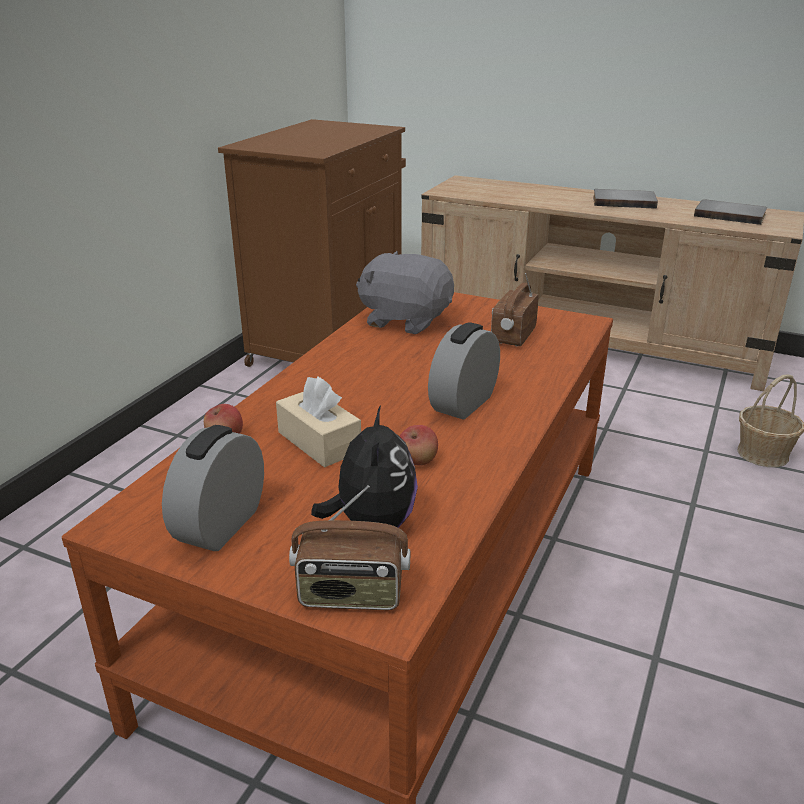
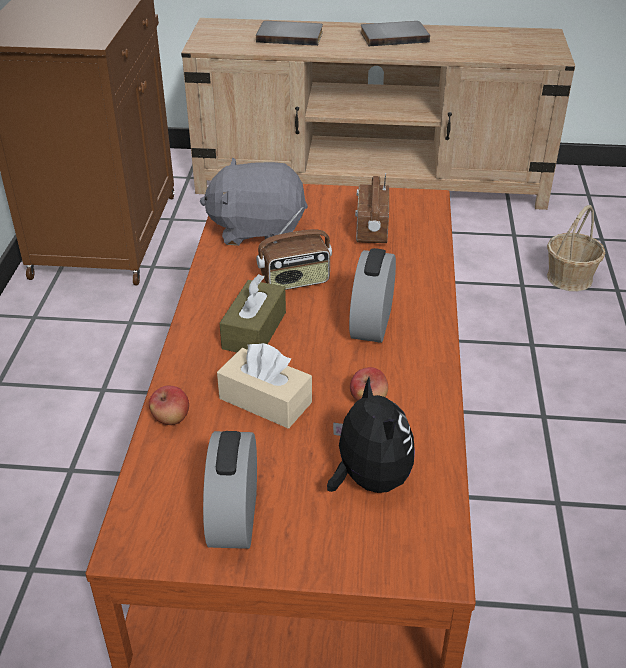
camera: 20 degrees left, 10 degrees up
(348, 389) = (254, 330): none -> brown tissue box
(351, 595) = (394, 556): radio -> radio (295, 281)
(730, 214) = (500, 42): grey book -> grey book (290, 35)

